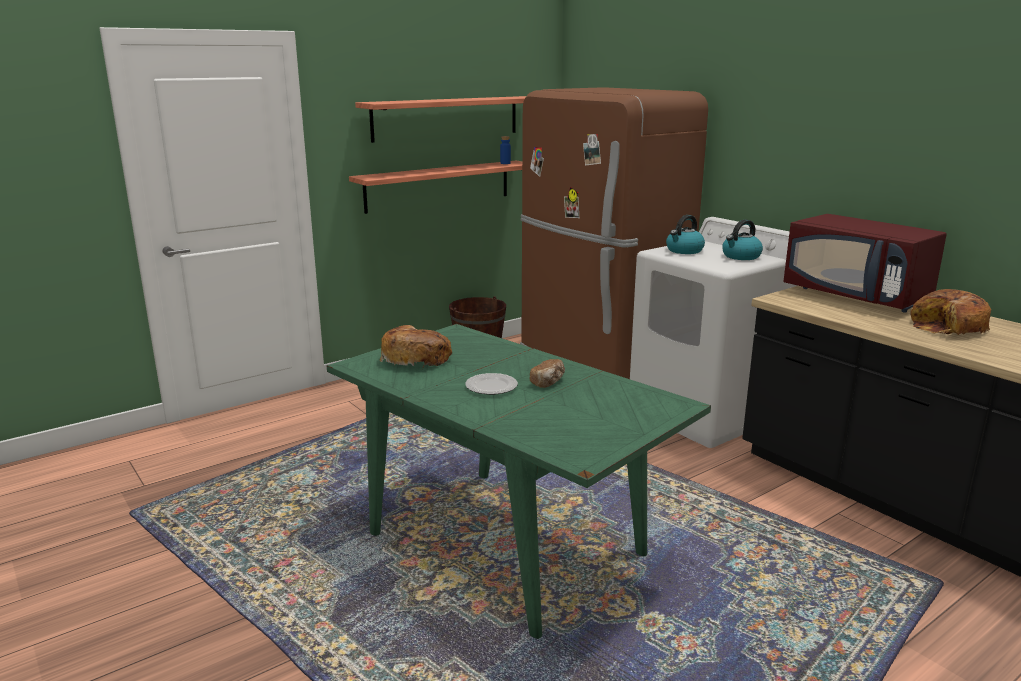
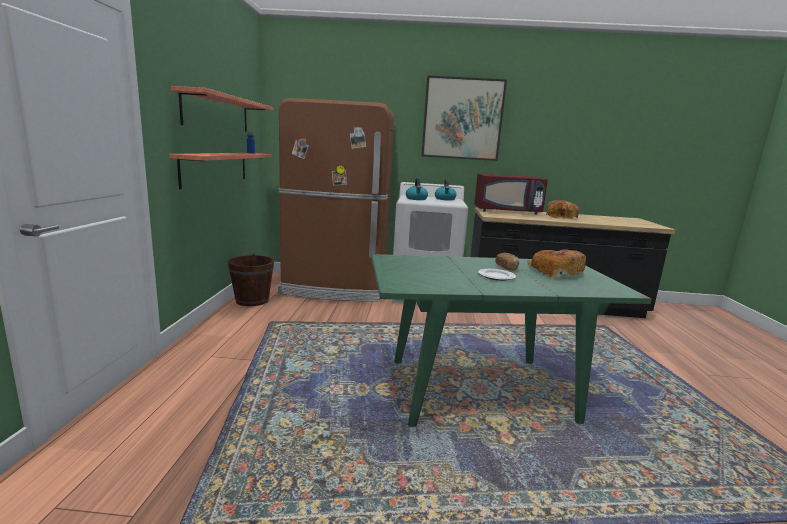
camera: 50 degrees left, 5 degrees down
(416, 358) = (416, 274): bread -> bread (555, 272)
(816, 107) = (462, 119): none -> picture

